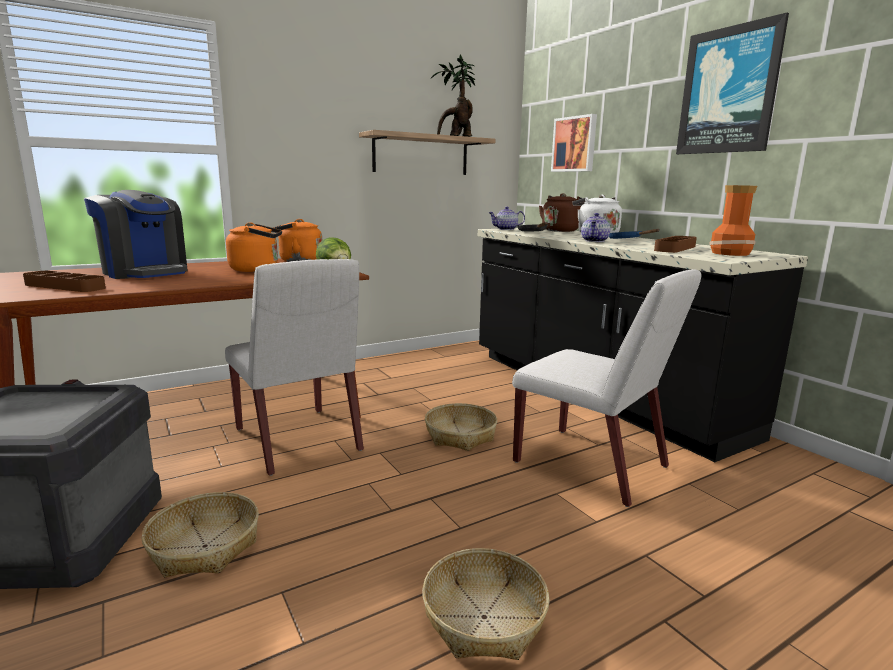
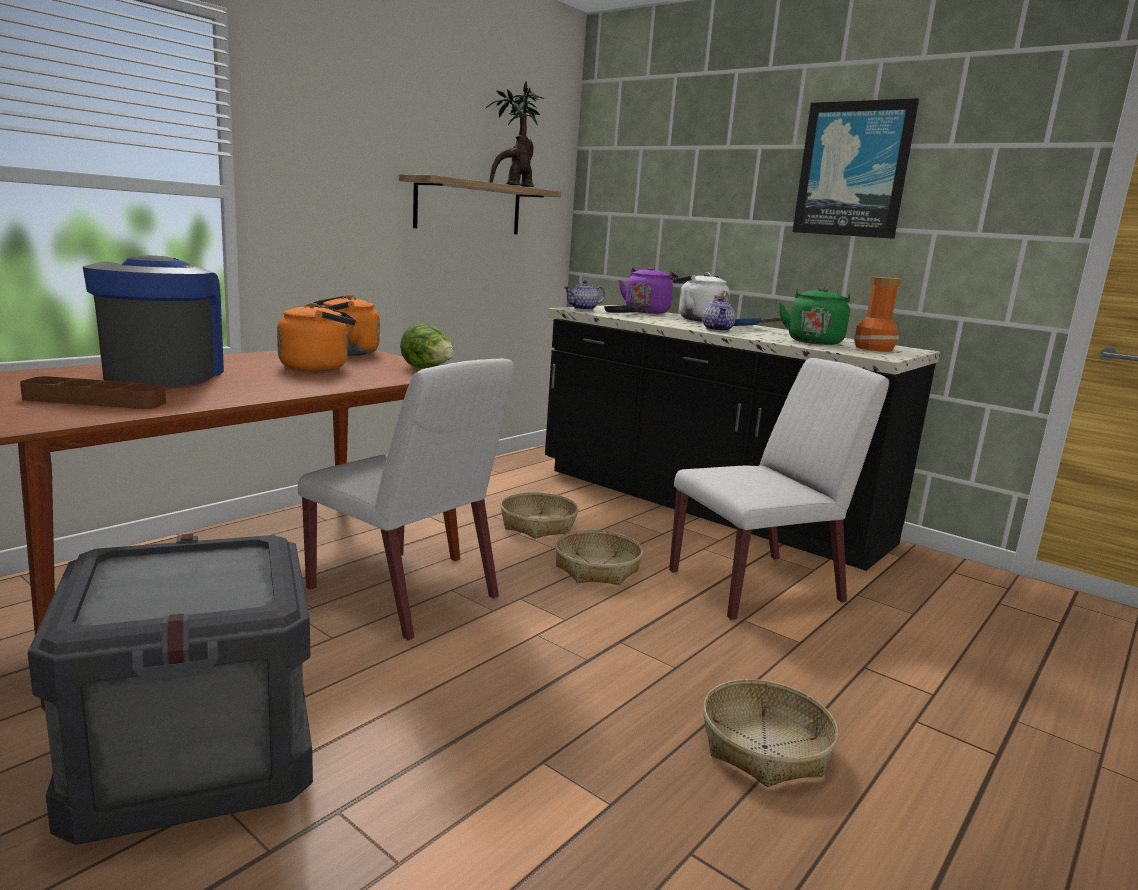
camera: 20 degrees left, 0 degrees up
(145, 272) = (164, 374): coffee machine -> coffee machine turned 120 degrees counterclockwise
(204, 546) = (405, 731): basket -> basket (538, 525)
(561, 230) = (647, 311): brown kettle -> purple kettle
(575, 144) = (657, 206): picture -> none
(592, 465) = (757, 586): white chair -> white chair turned 45 degrees counterclockwise
(675, 248) = (814, 341): brown tray -> green kettle

